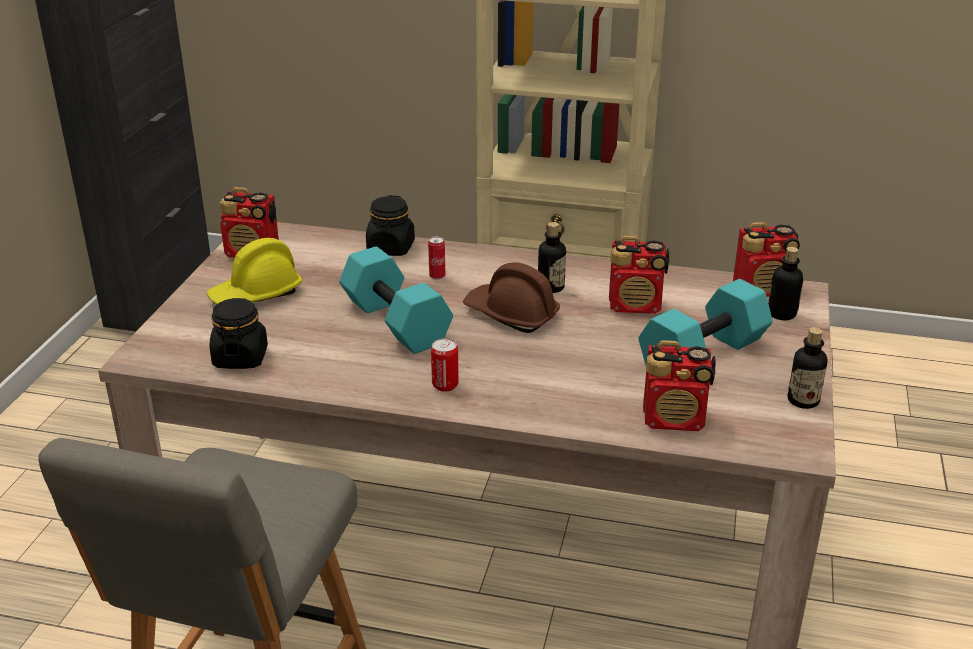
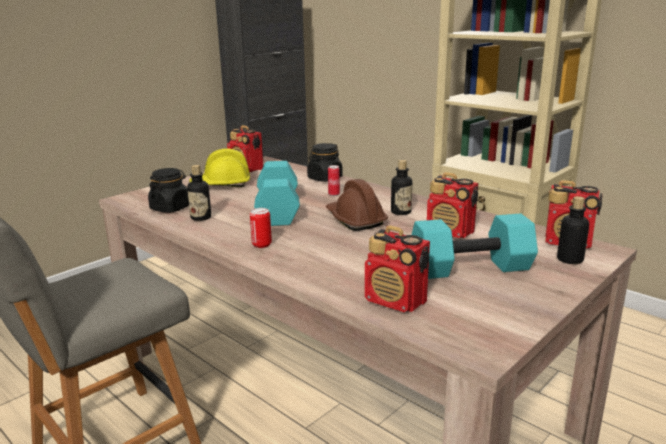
camera: 30 degrees right, 10 degrees down
(803, 400) = (526, 317): bottle -> bottle (201, 217)

